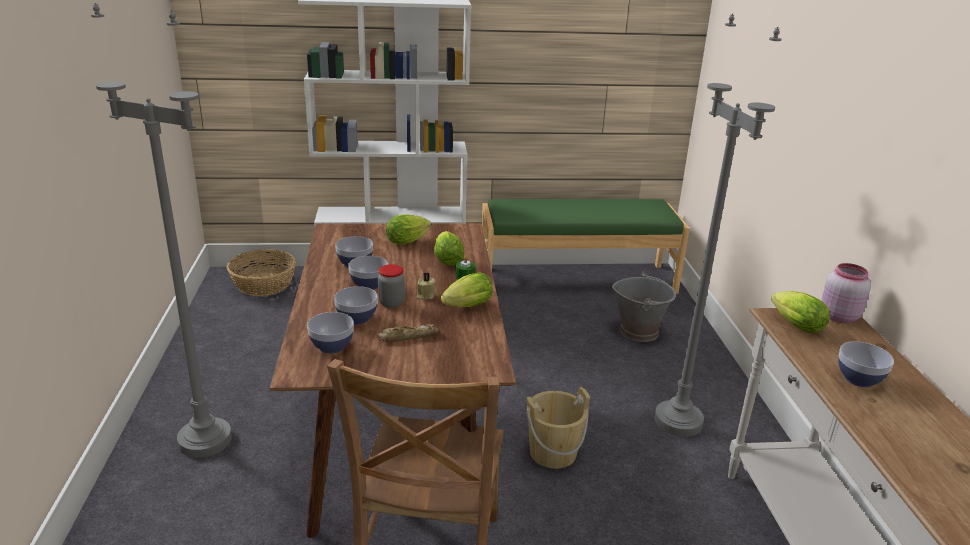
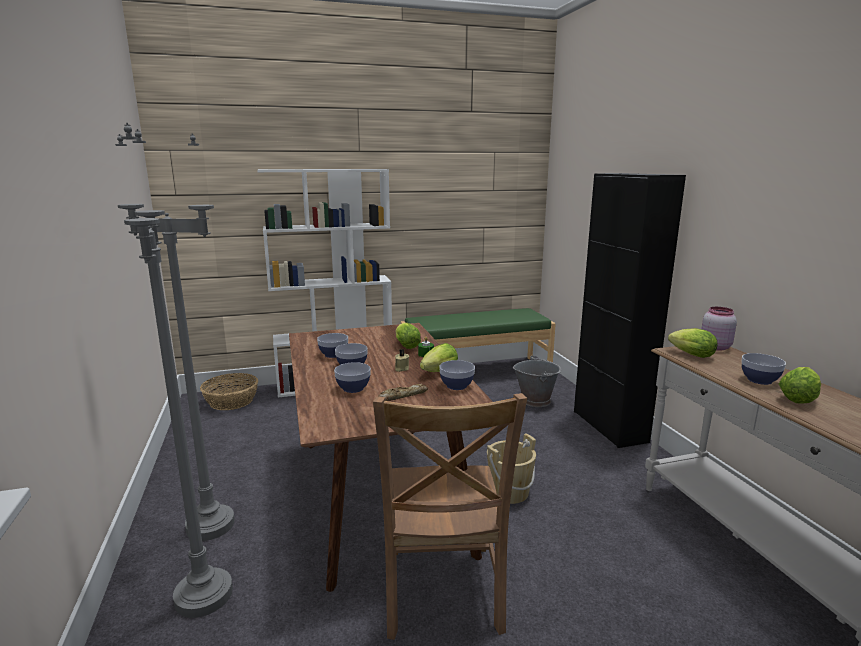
camera: 10 degrees left, 10 degrees down
(332, 346) = (341, 409): bowl -> bowl (456, 386)
(391, 303) = (376, 376): jar -> none
(409, 241) = (370, 337): lettuce -> lettuce (799, 398)
(678, 421) = (592, 456): grey floor lamp -> grey floor lamp (204, 595)
(721, 382) = (609, 426): none -> black cabinet

